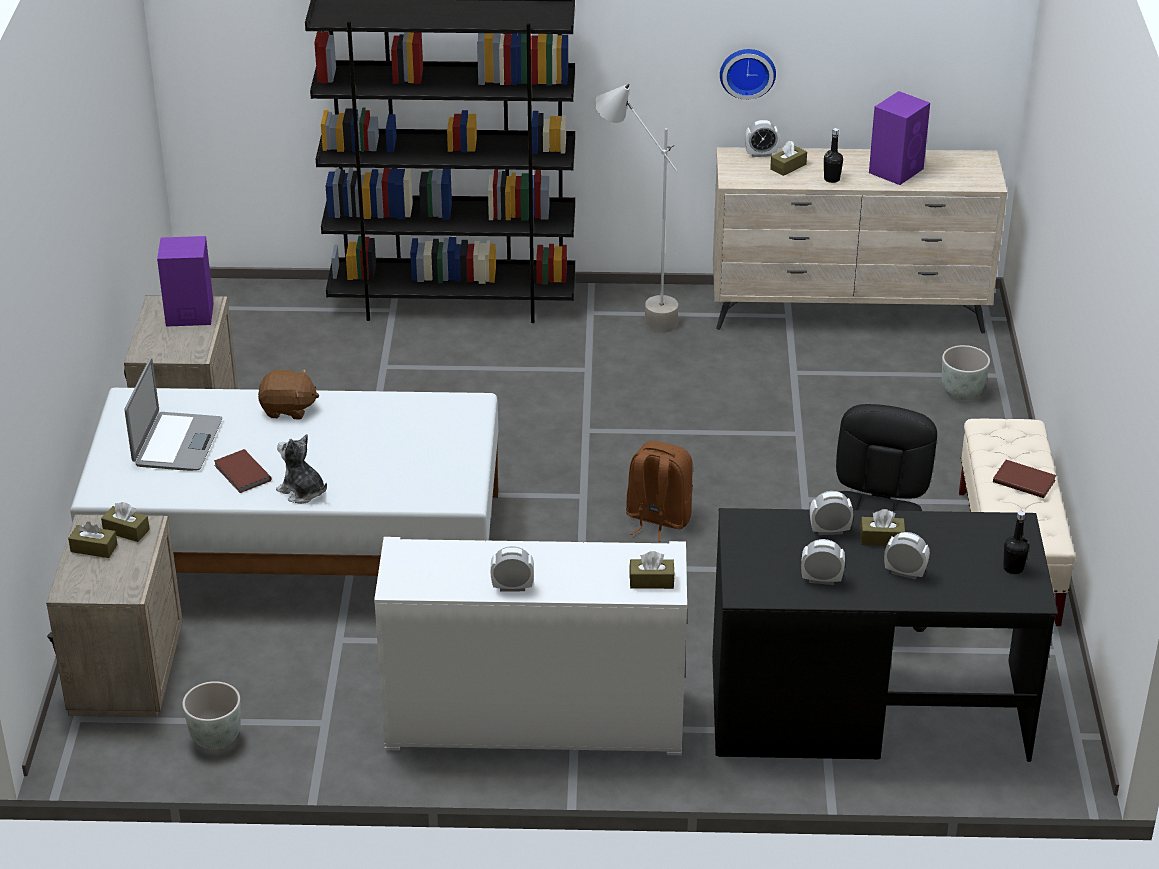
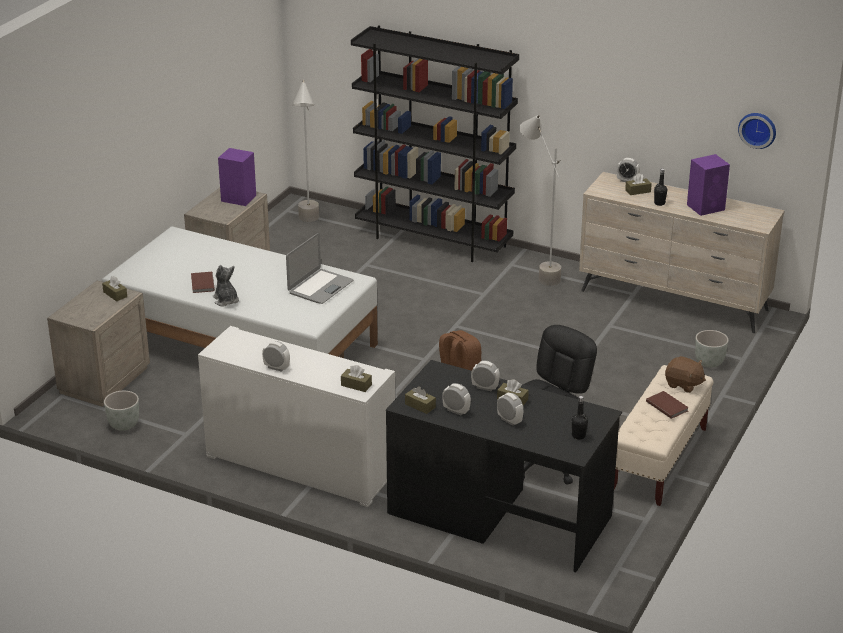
camera: 25 degrees right, 5 degrees down
(94, 548) = (92, 298): brown tissue box -> brown tissue box (420, 405)
(177, 443) = (181, 261): laptop -> laptop (320, 287)
(248, 323) = (309, 225): none -> grey floor lamp
(288, 409) = (254, 258): brown plush toy -> brown plush toy (683, 384)
(747, 72) = (625, 124): wall clock -> wall clock (758, 129)

